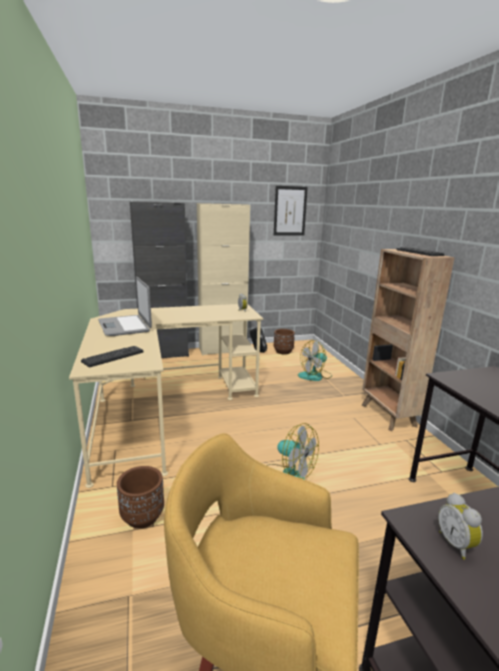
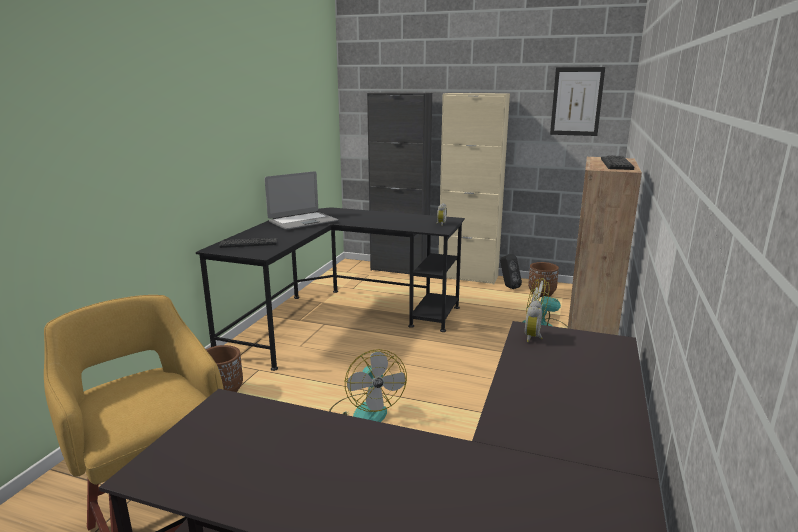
camera: 35 degrees right, 0 degrees up
(125, 326) = (303, 222): laptop -> laptop turned 135 degrees counterclockwise
(164, 409) = (337, 319): beige desk -> black desk
(456, 544) = (221, 423): alarm clock -> alarm clock (534, 338)

